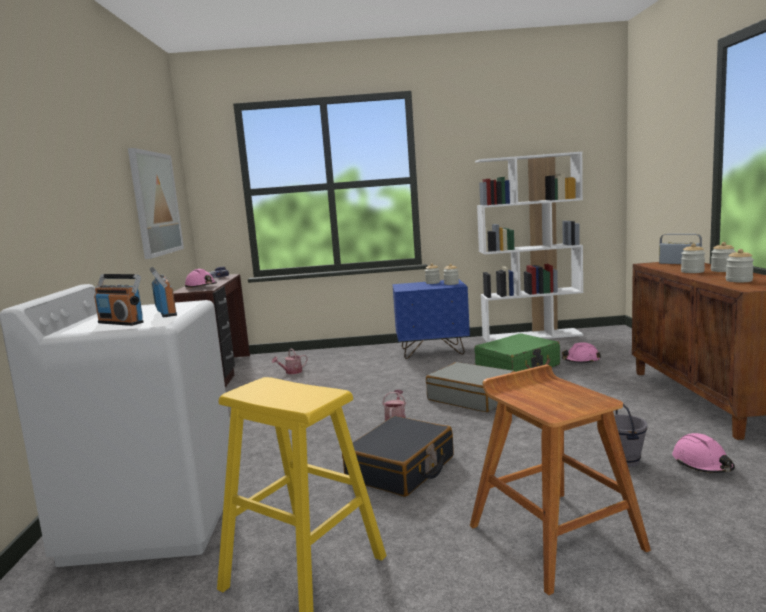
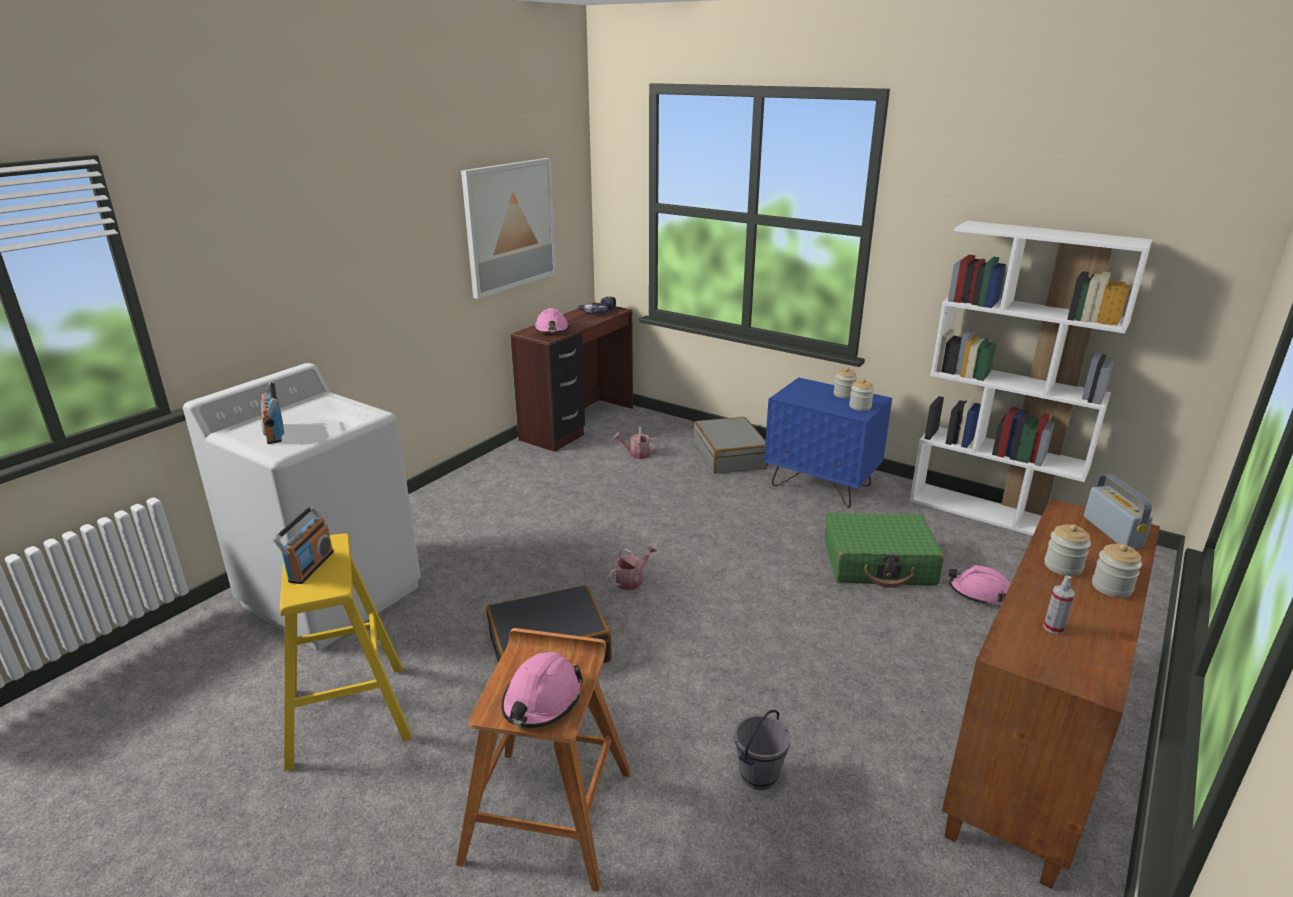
camera: 35 degrees right, 15 degrees up
(166, 313) = (323, 428): radio -> radio (310, 566)
(471, 398) = (750, 587): grey suitcase -> grey suitcase (730, 456)
(702, 464) = (833, 839): pink hard hat -> pink hard hat (542, 701)
(739, 280) = (1053, 628): jar -> spray bottle

